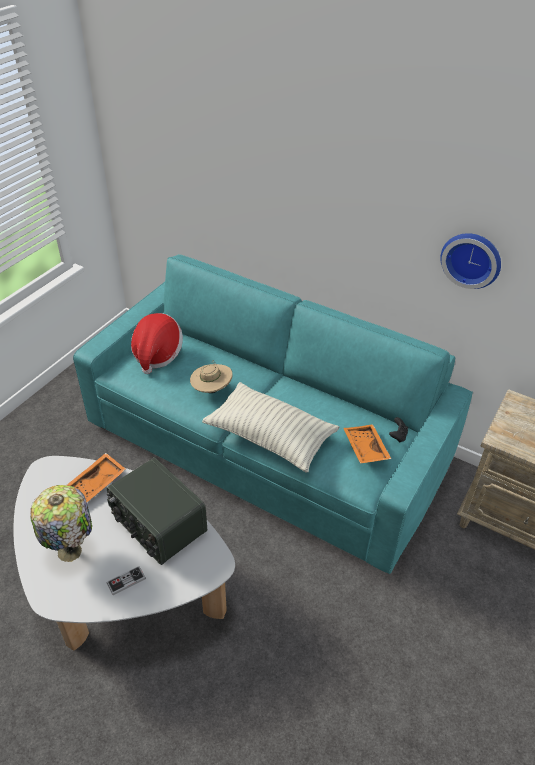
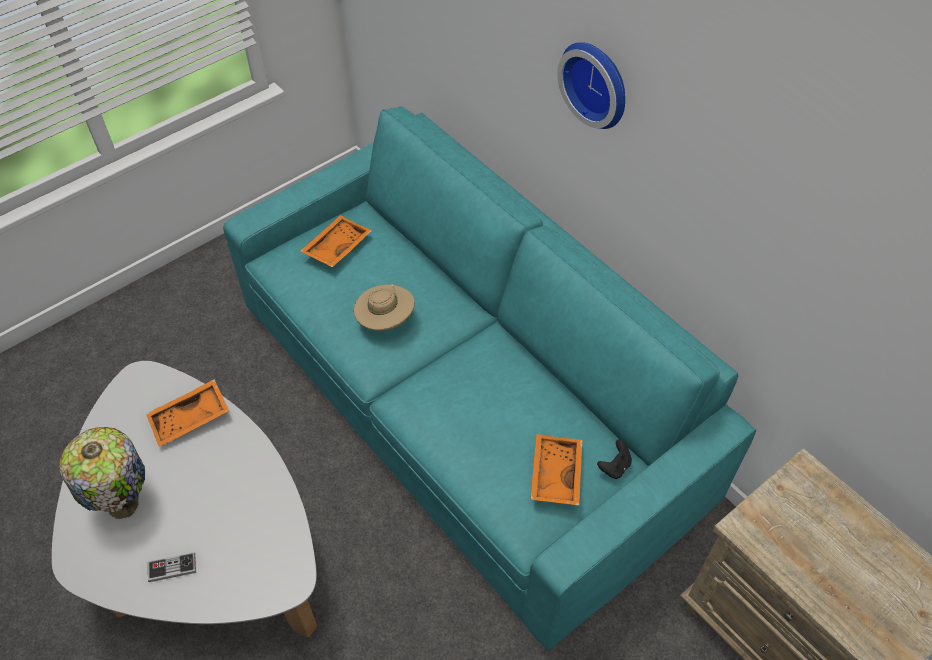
camera: 20 degrees right, 10 degrees up
(157, 354) = (336, 247): hat -> orange tray
(158, 524) = (242, 500): radio -> none
(270, 436) = (433, 417): pillow -> none
(472, 259) = (778, 247): wall clock -> wall clock (597, 82)

